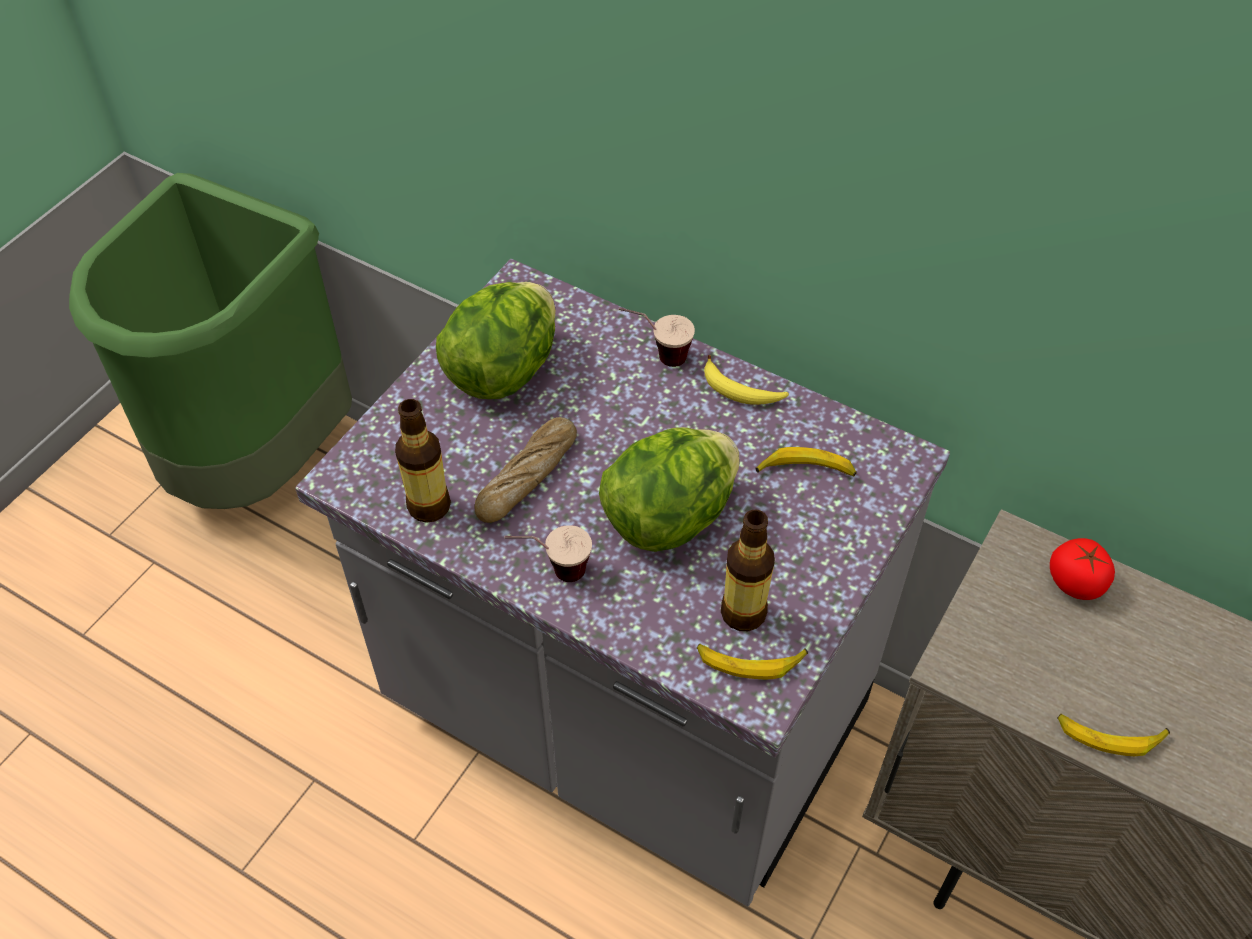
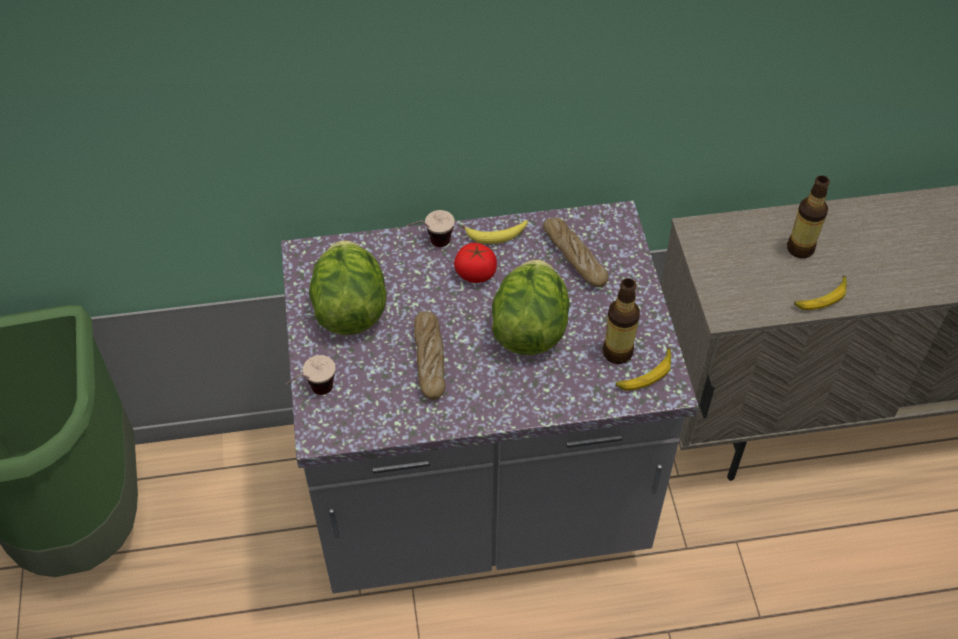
camera: 40 degrees left, 0 degrees up
(429, 506) = (390, 413): bottle -> bottle (800, 248)
(551, 573) = (498, 402): cup -> cup (313, 395)
(806, 470) = (574, 257): banana -> bread
(1075, 582) = (740, 233): tomato -> tomato (476, 273)

